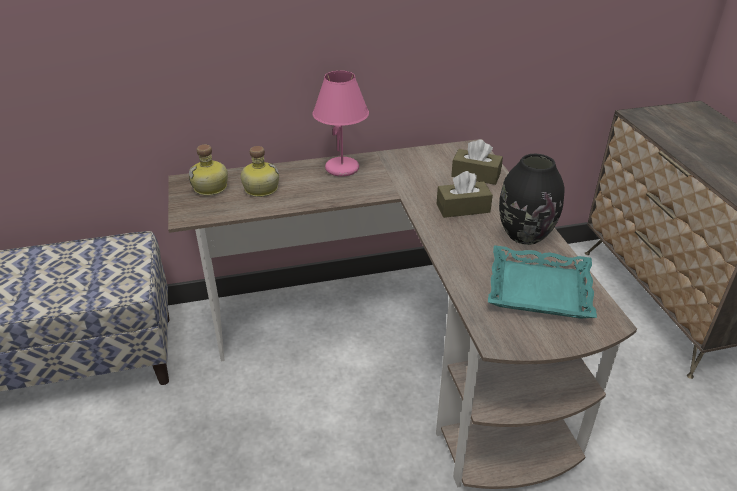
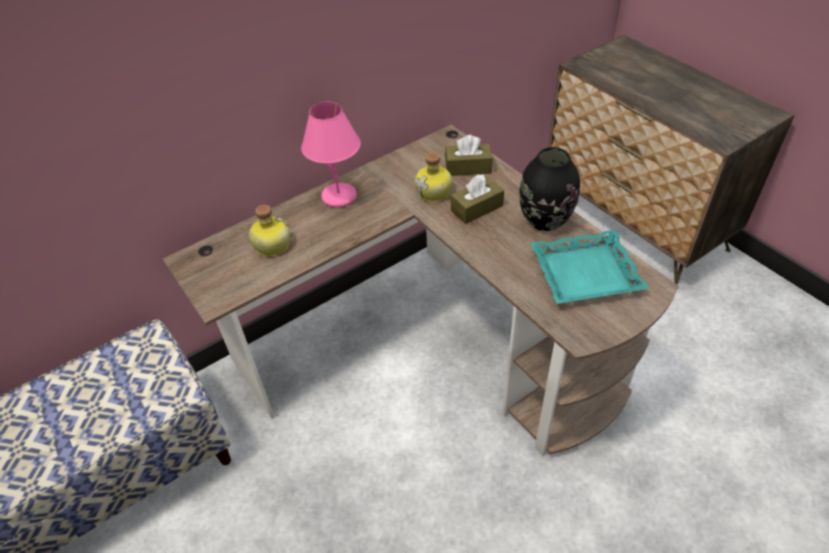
camera: 20 degrees left, 10 degrees up
(211, 188) = (220, 260): bottle -> bottle (434, 192)

